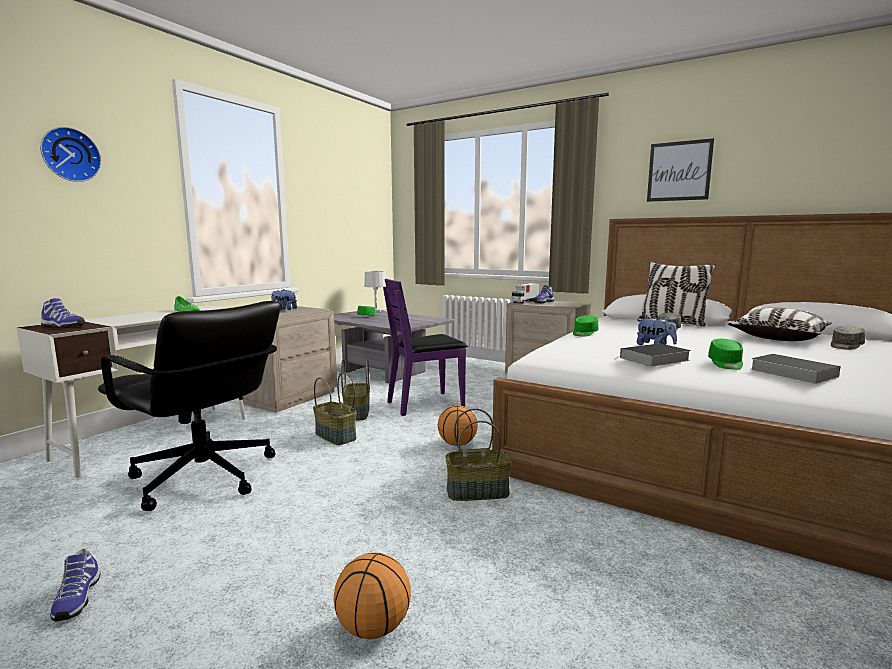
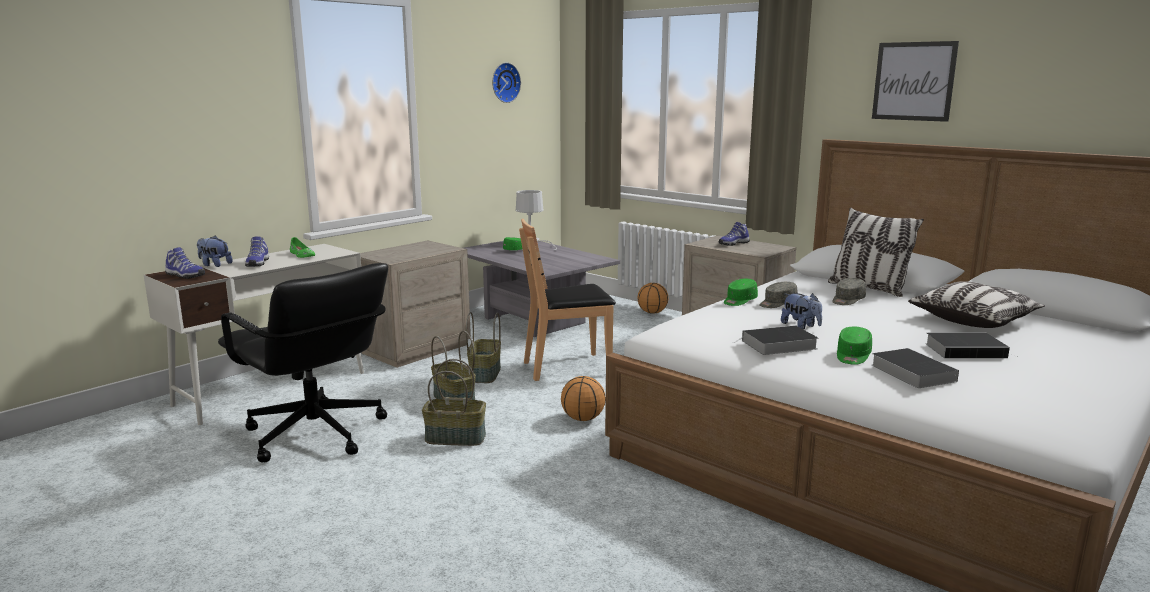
camera: 10 degrees right, 5 degrees up
(70, 155) = (187, 91): wall clock -> wall clock (504, 82)
(76, 599) = (207, 528): shoe -> shoe (257, 263)
(284, 309) = (411, 246): plush toy -> plush toy (214, 265)
(372, 627) = (439, 574): basketball -> basketball (652, 312)
(426, 404) = (568, 367): purple chair -> brown chair
(478, 491) = (581, 471): basket -> basket (456, 438)
(525, 301) = (711, 241): toy truck -> none
(807, 355) = (967, 350): none -> book
(845, 346) = (1040, 338): grey cap -> grey cap (777, 304)

